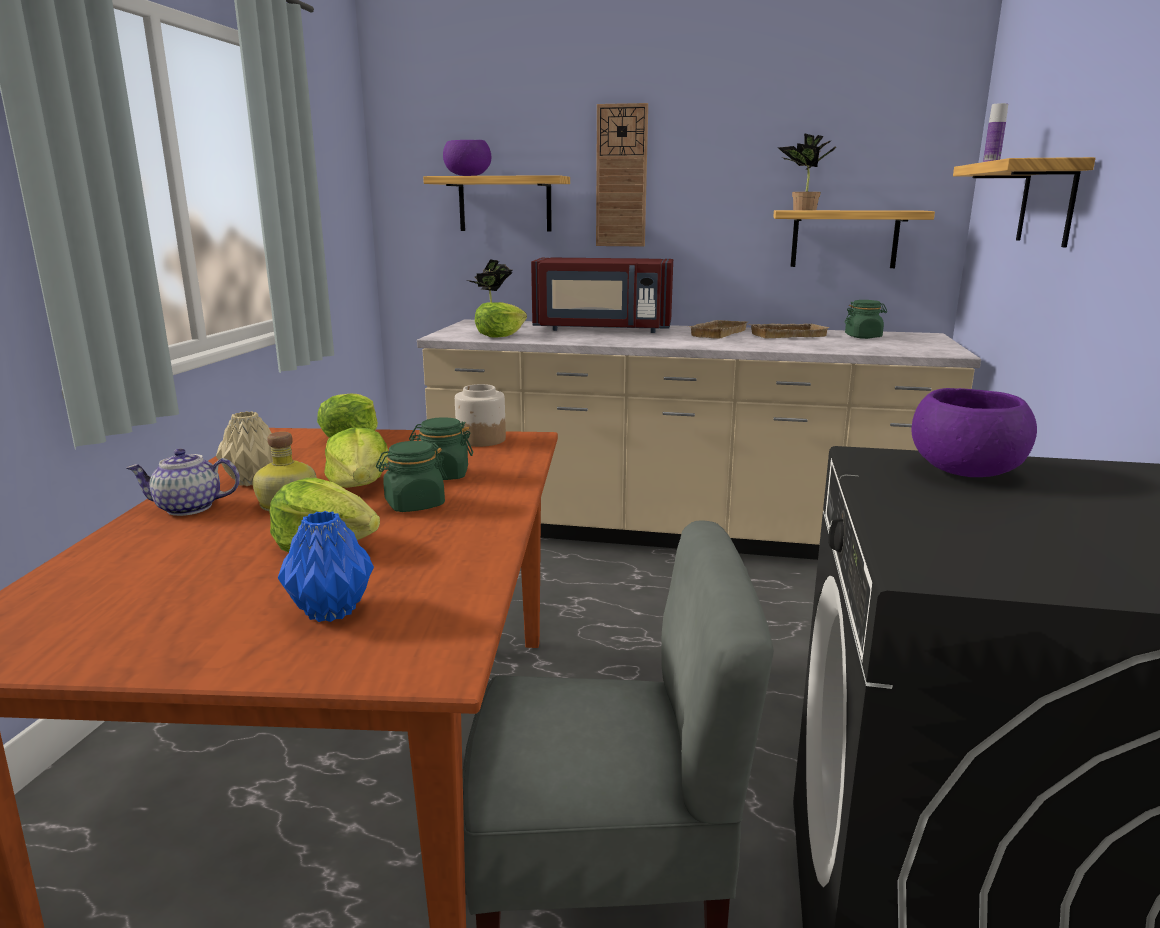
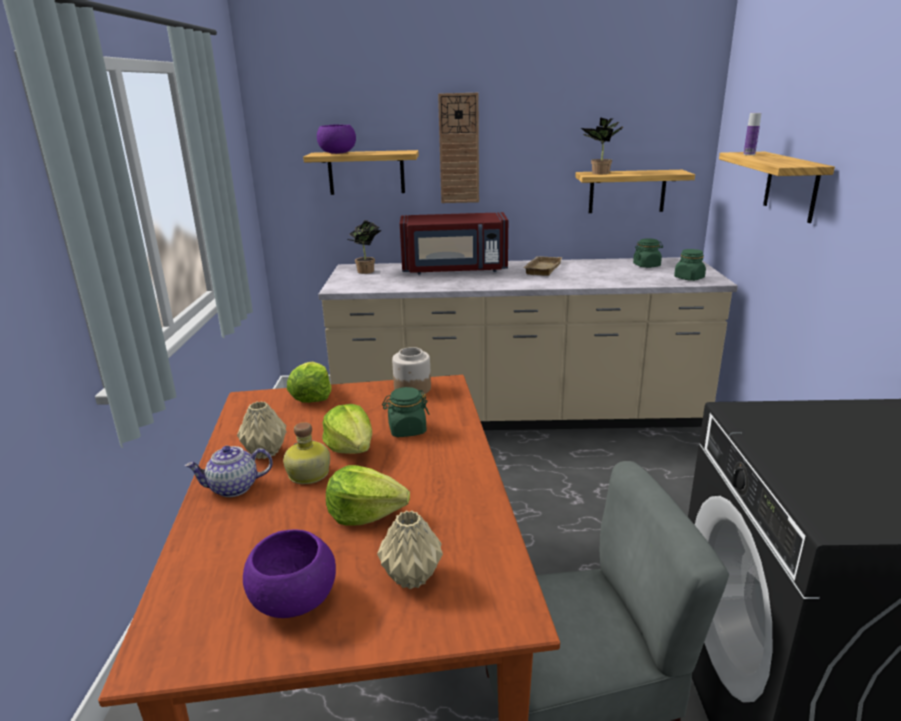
camera: 10 degrees left, 5 degrees up
(329, 611) = (410, 578): blue vase -> beige vase
(414, 504) = (404, 463): green jar -> green jar (689, 278)
(500, 335) = (381, 284): lettuce -> none
(787, 335) = (593, 267): beige tray -> none
(964, 471) = (803, 421): purple bowl -> purple bowl (293, 599)

